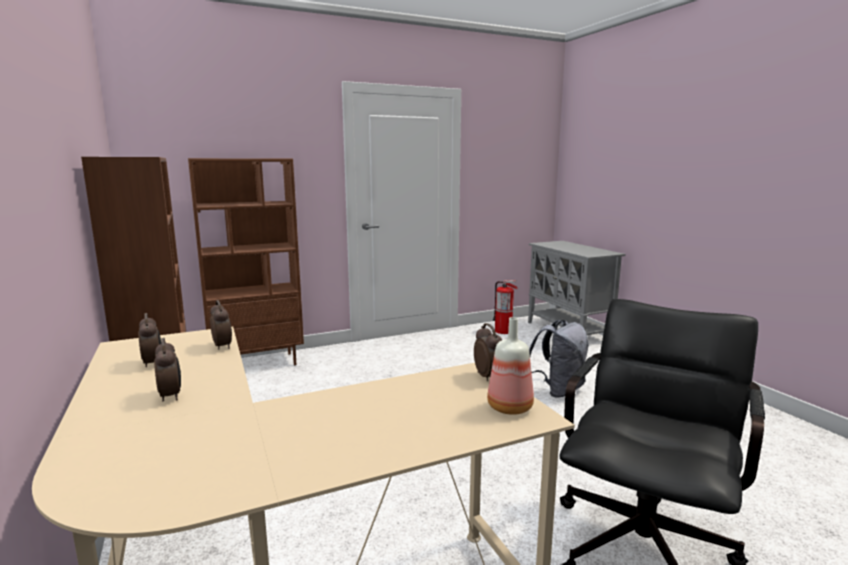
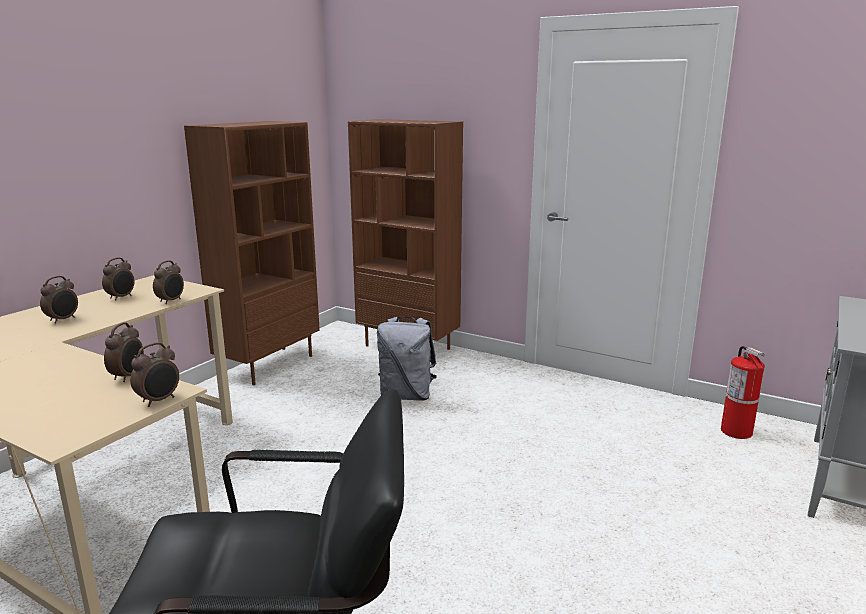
camera: 55 degrees right, 5 degrees up
(416, 382) = (128, 376): none -> alarm clock
(511, 408) = (81, 426): bottle -> none
(558, 390) = (608, 536): grey backpack -> grey backpack (407, 395)

